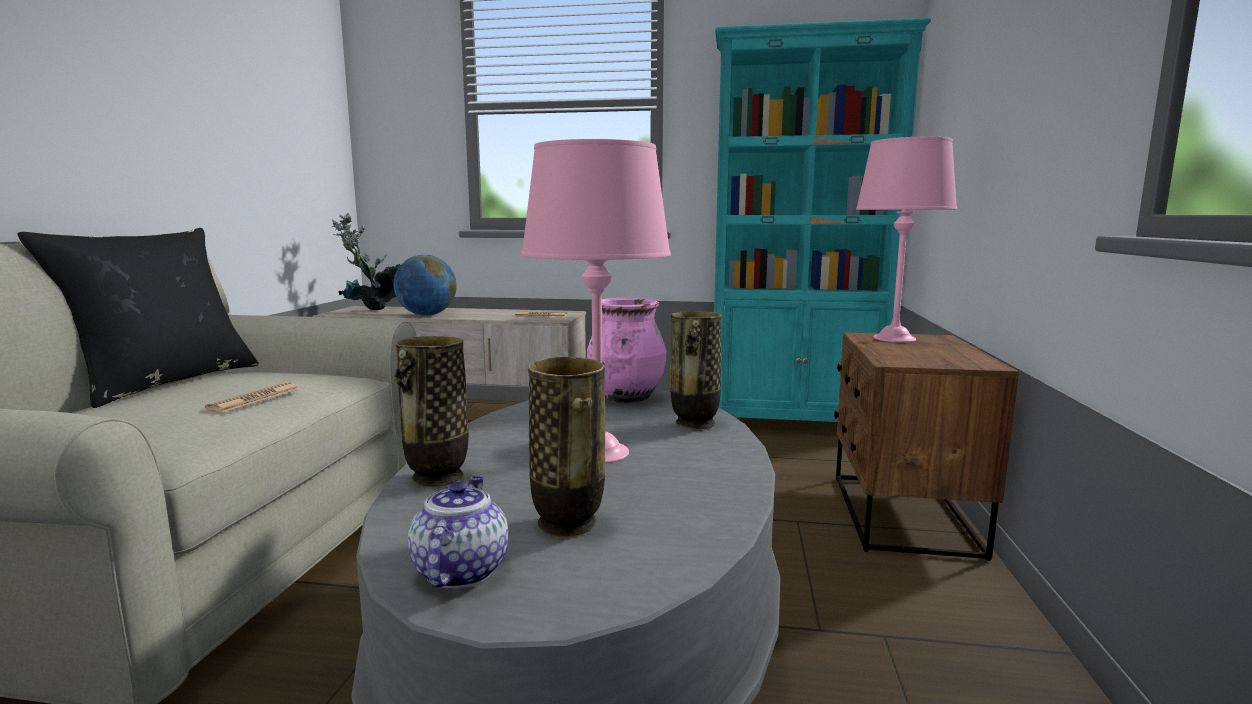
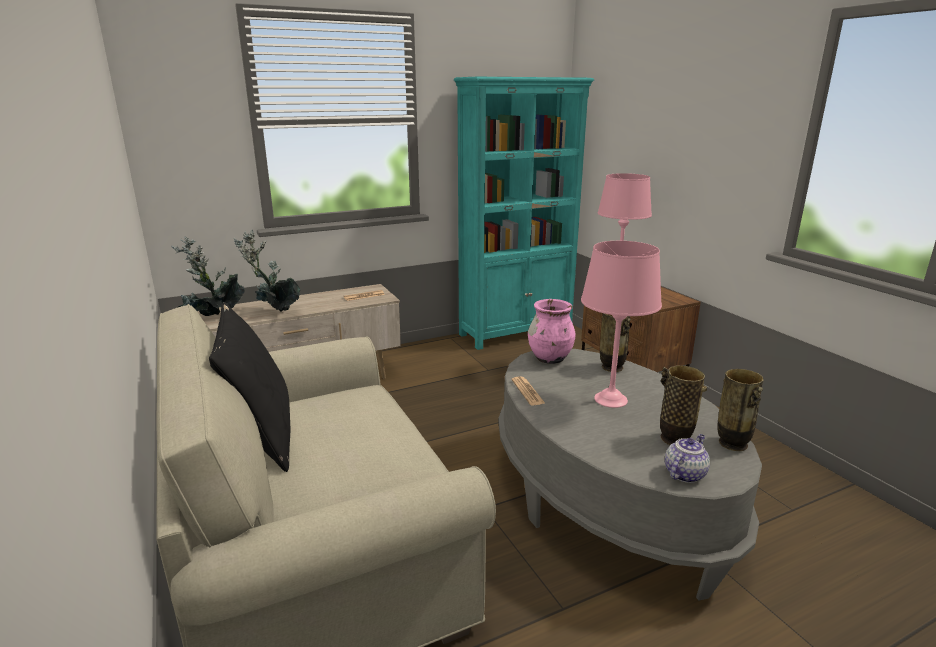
camera: 35 degrees left, 10 degrees up
(255, 399) = (379, 427): newspaper -> newspaper (527, 391)
(427, 315) = (275, 313): globe -> potted plant
(437, 478) = (582, 439): vase -> vase (732, 444)
(460, 570) = (684, 473): teapot -> teapot turned 75 degrees clockwise

